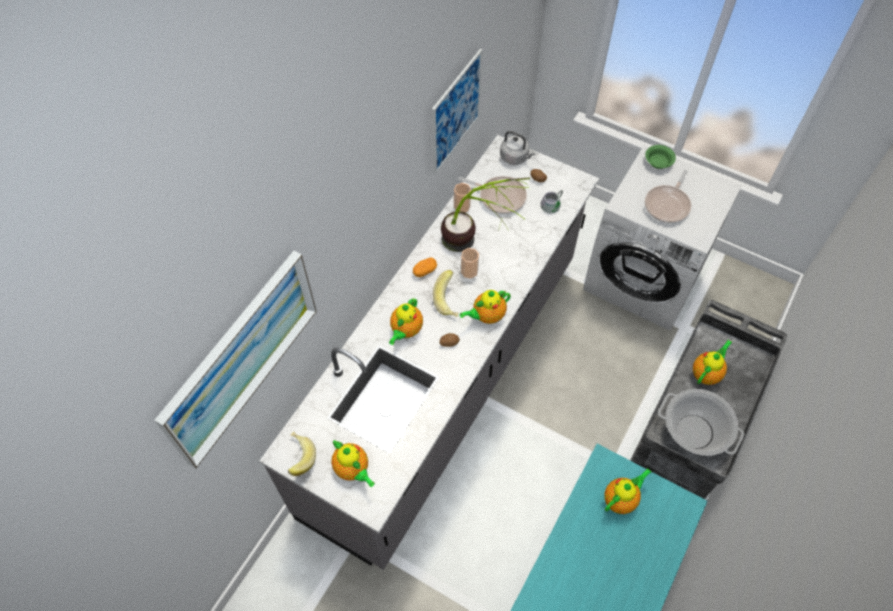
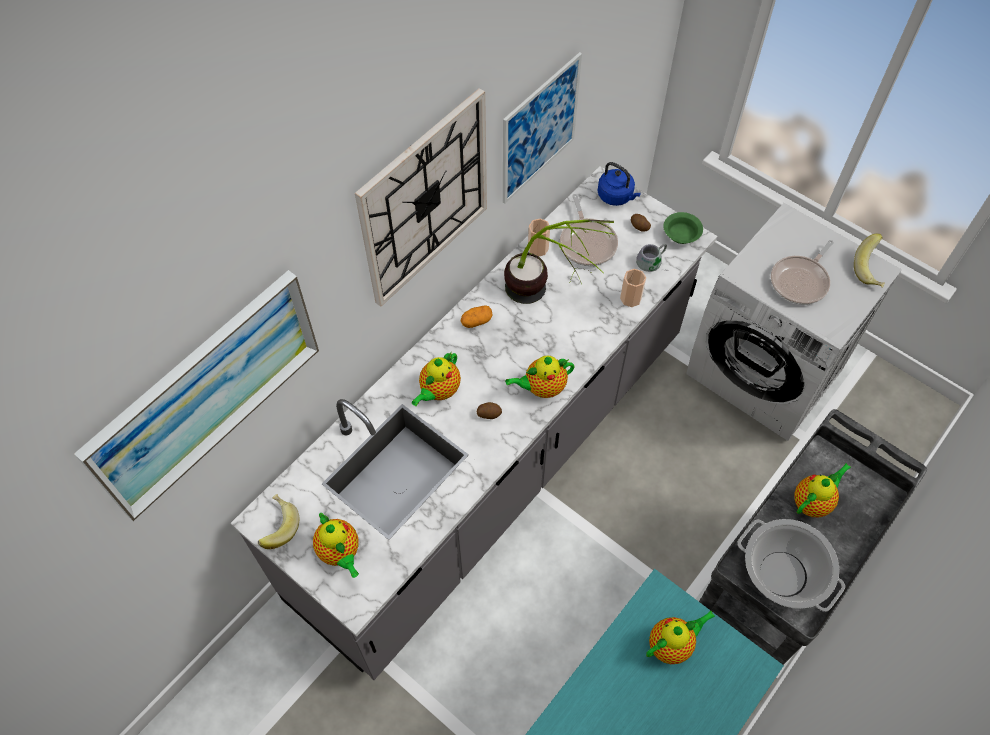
camera: 10 degrees right, 0 degrees up
(382, 180) = (425, 199): none -> wall clock
(449, 301) = (499, 362): banana -> banana (870, 270)
(469, 271) = (531, 329): cup -> cup (630, 298)
(499, 197) = (587, 242): frying pan -> frying pan turned 45 degrees clockwise
(515, 157) = (616, 196): grey kettle -> blue kettle
(658, 162) = (798, 226): green bowl -> green bowl (680, 235)

